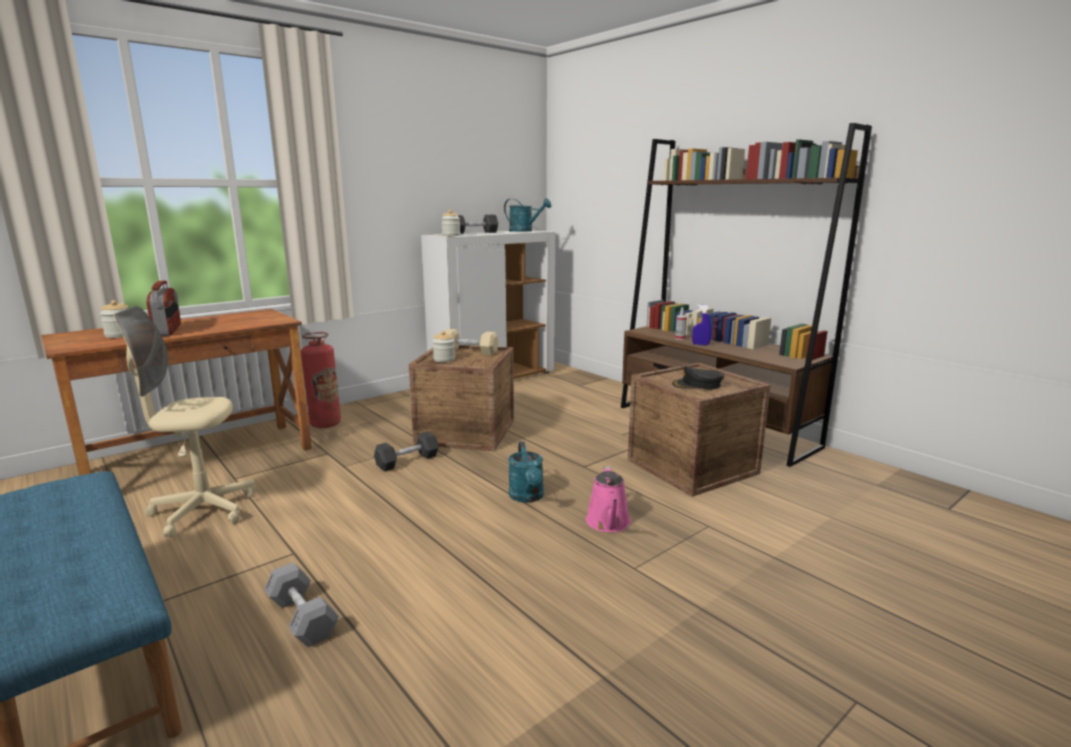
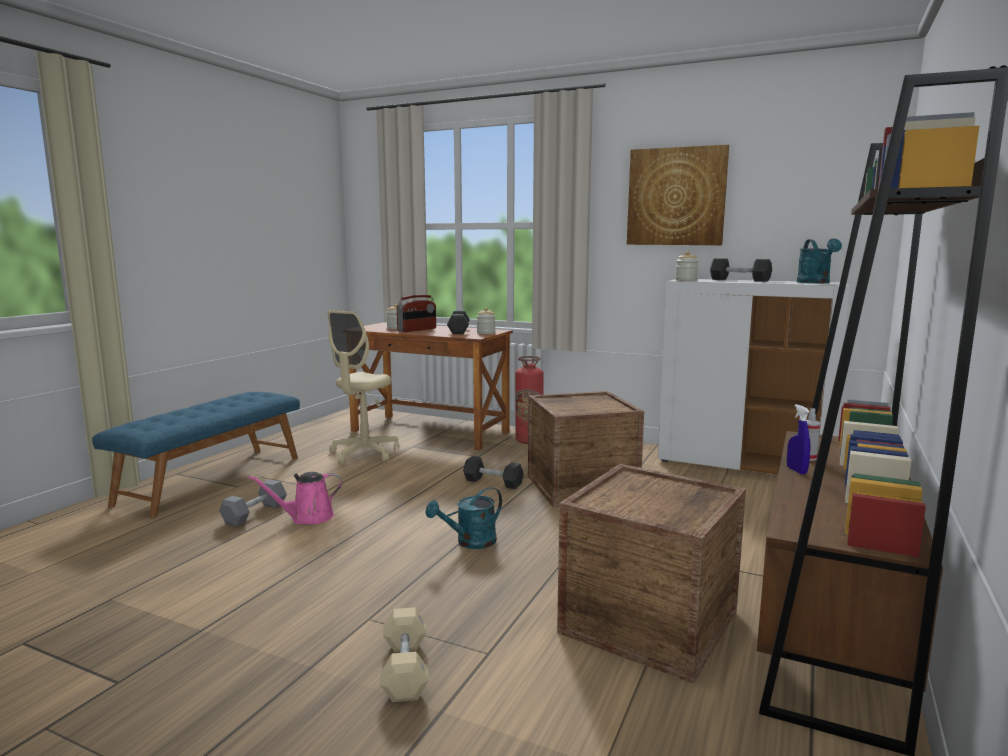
camera: 65 degrees right, 5 degrees down
(203, 511) = (364, 453): beige office chair -> beige office chair turned 120 degrees counterclockwise
(225, 320) = (458, 331): none -> black dumbbell
(409, 159) = (676, 197): none -> picture
(444, 359) = (564, 401): jar -> jar (486, 333)
(470, 352) = (605, 403): beige dumbbell -> beige dumbbell (405, 669)
(608, 523) = (449, 591): pink watering can -> pink watering can (308, 518)
(697, 385) = (639, 499): black cap -> none

